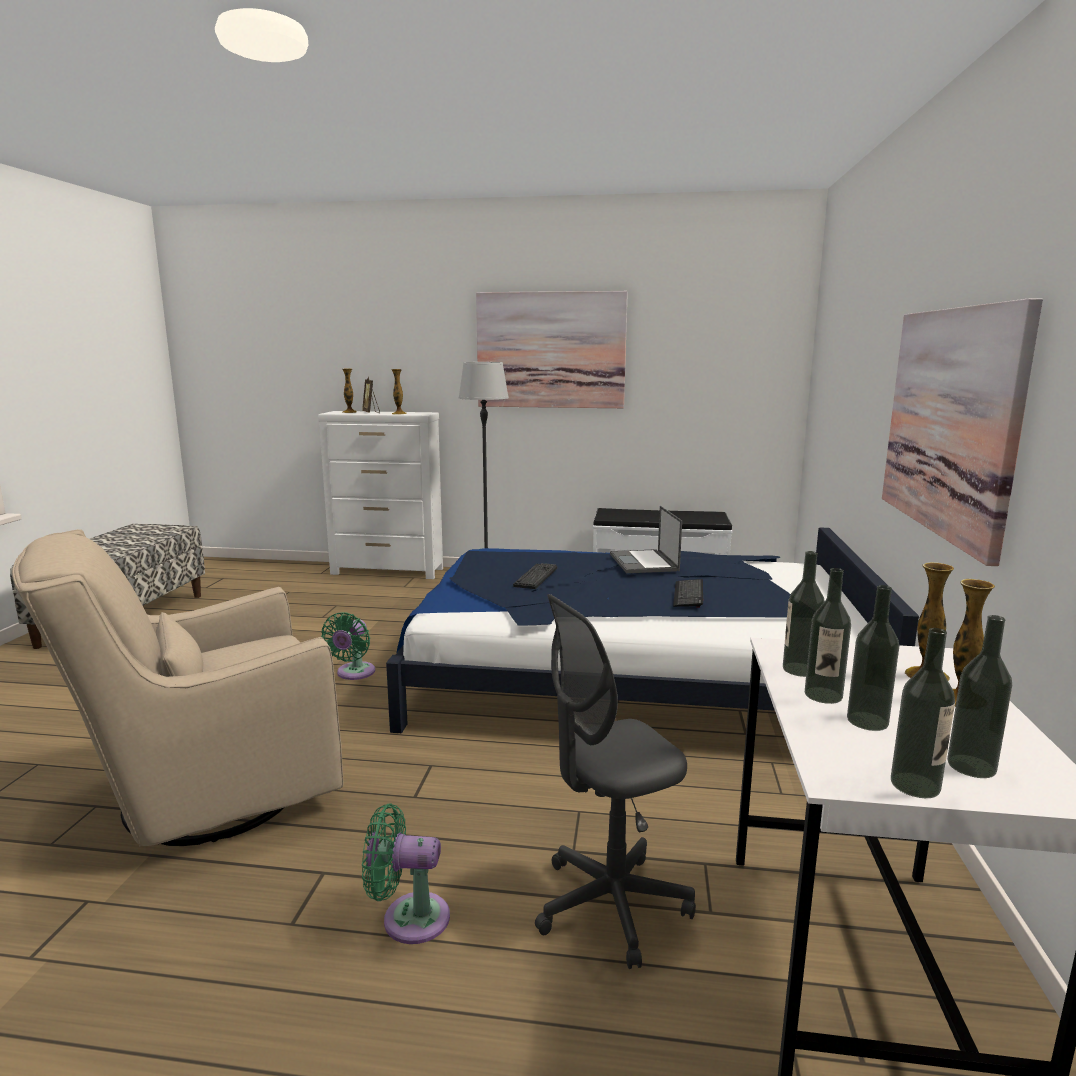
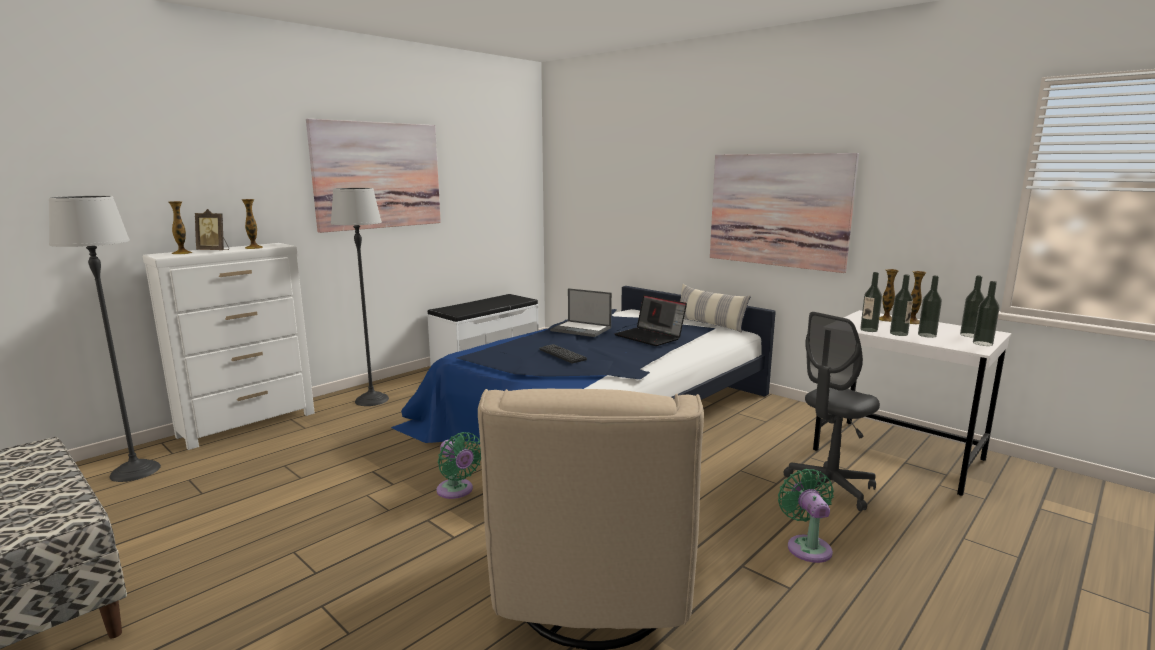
camera: 55 degrees left, 0 degrees up
(287, 576) = (136, 471): none -> floor lamp
(409, 918) = (807, 546): green fan -> green fan turned 135 degrees clockwise
(611, 906) = (829, 489): grey office chair -> grey office chair turned 45 degrees clockwise
(688, 594) = (650, 337): keyboard -> laptop
(847, 612) = (709, 324): none -> pillow

